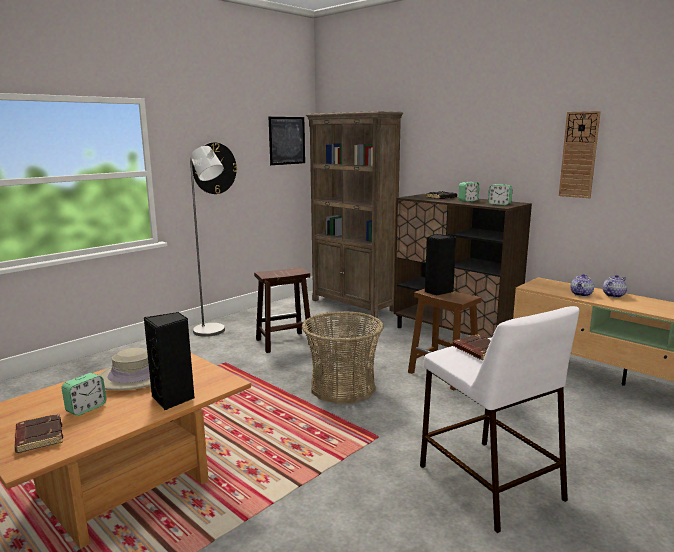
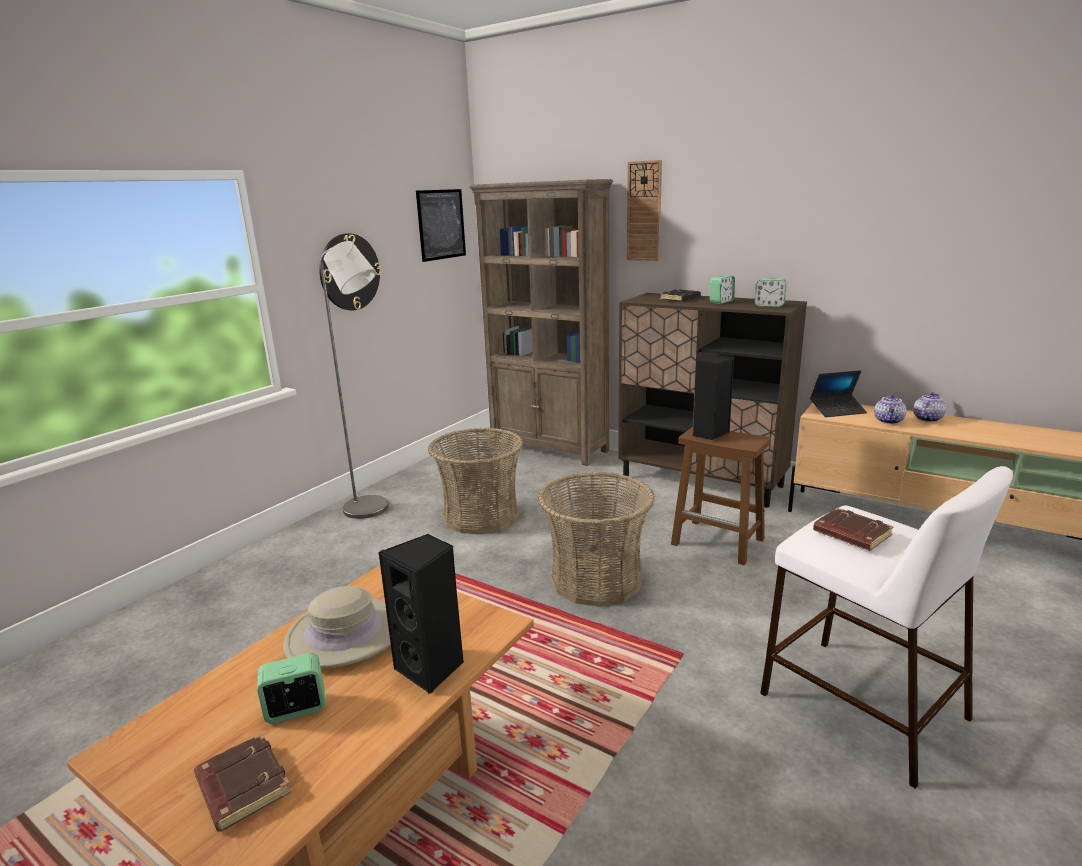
camera: 10 degrees left, 5 degrees up
(86, 408) = (296, 709): alarm clock -> alarm clock turned 135 degrees counterclockwise
(283, 342) = (481, 516): brown stool -> basket
(547, 285) = (837, 411): none -> laptop
(579, 155) = (875, 234): wall clock -> wall clock (644, 211)

